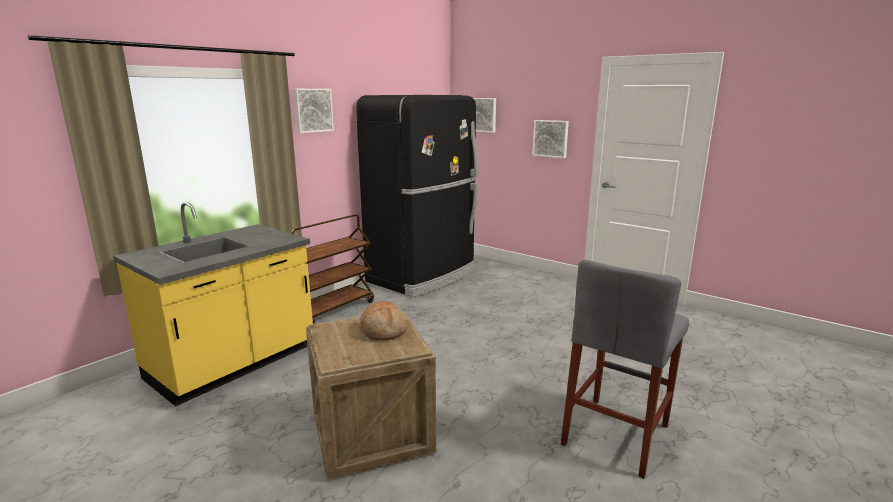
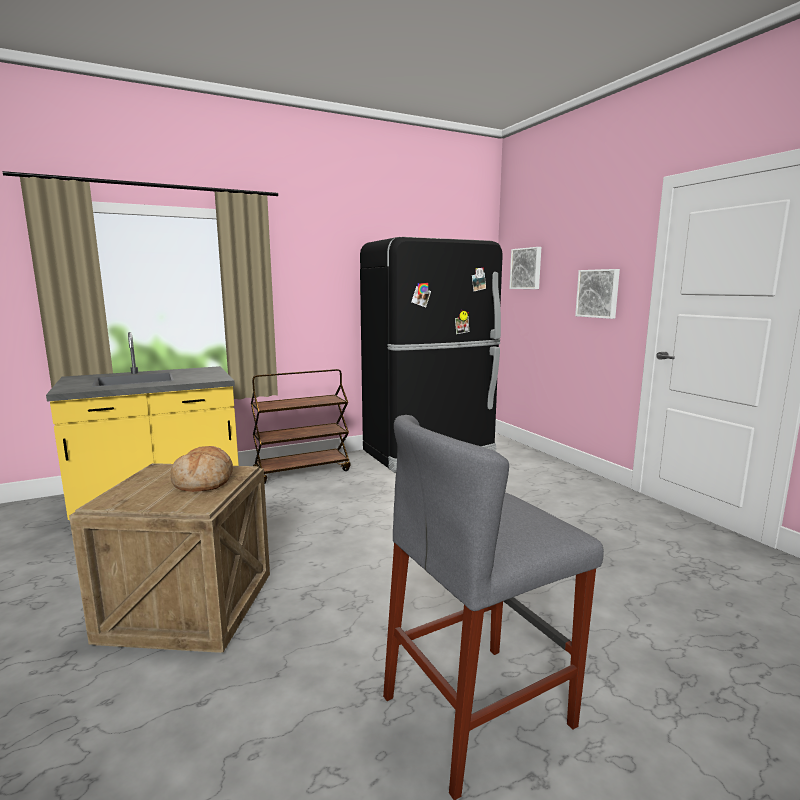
camera: 25 degrees right, 5 degrees down
(312, 110) = (304, 255): picture -> none

